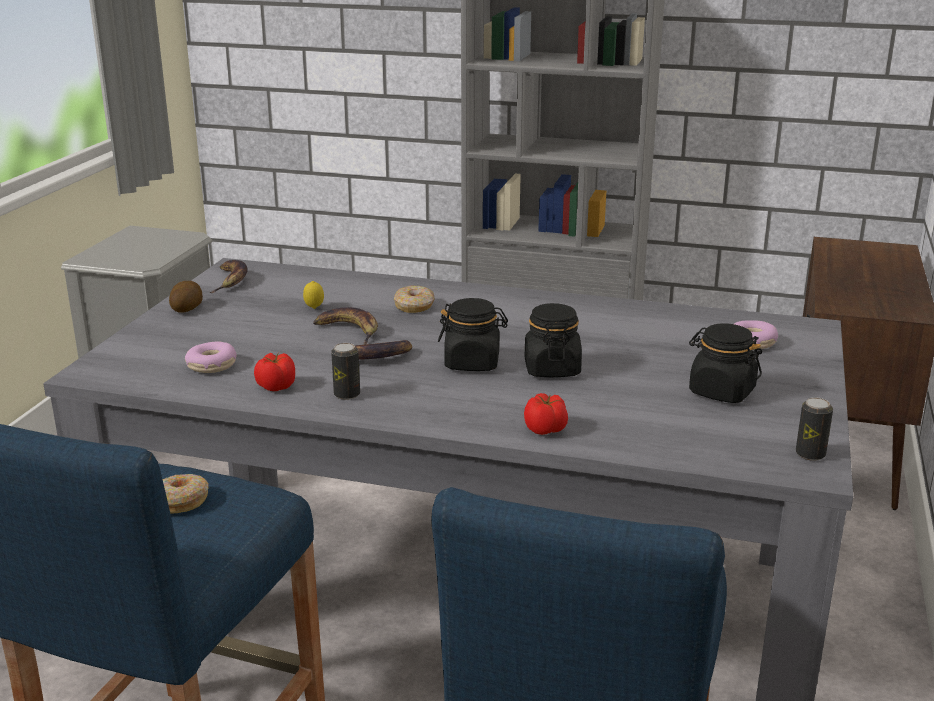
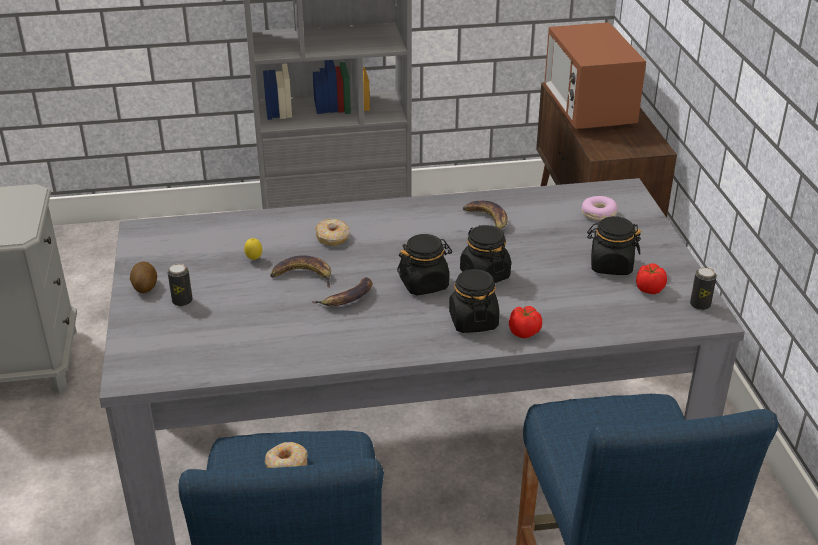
camera: 25 degrees left, 10 degrees up
(212, 365) = (226, 341): donut -> none
(230, 281) = (153, 246): banana -> banana (487, 220)
(275, 386) = (297, 347): tomato -> tomato (649, 289)
(347, 394) = (359, 340): can -> can (182, 301)
(494, 406) = (473, 321): none -> black jar
(852, 267) = (588, 110): none -> microwave

